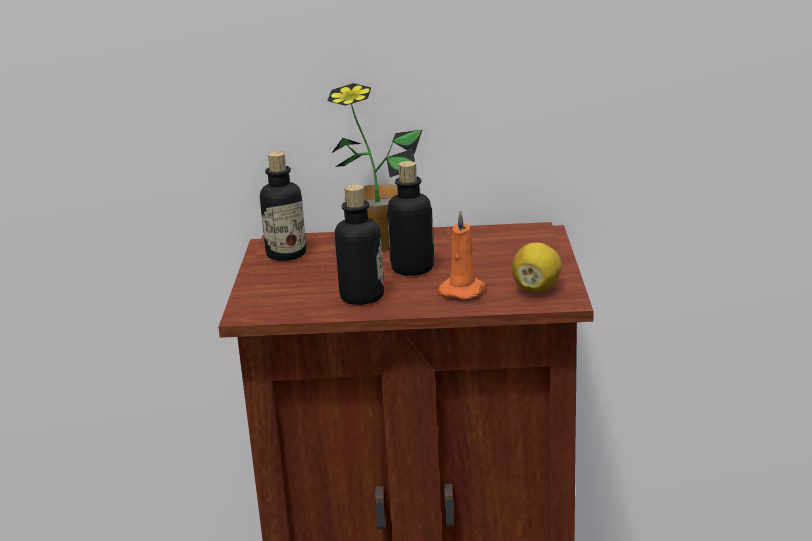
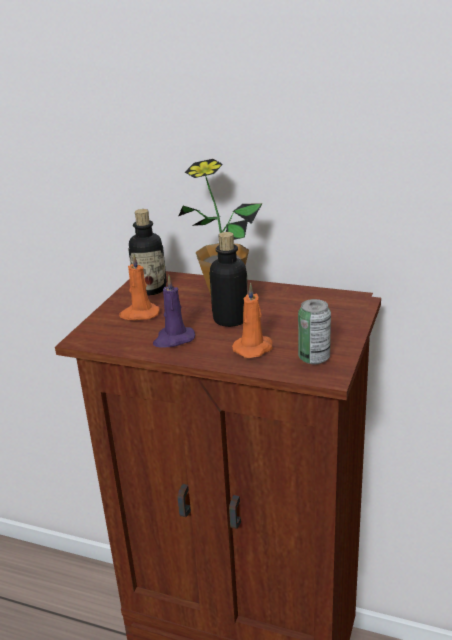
camera: 20 degrees right, 5 degrees up
(296, 280) = (139, 314): none -> orange candle
(362, 297) = (173, 339): bottle -> purple candle
(536, 288) = (314, 358): lemon -> can

